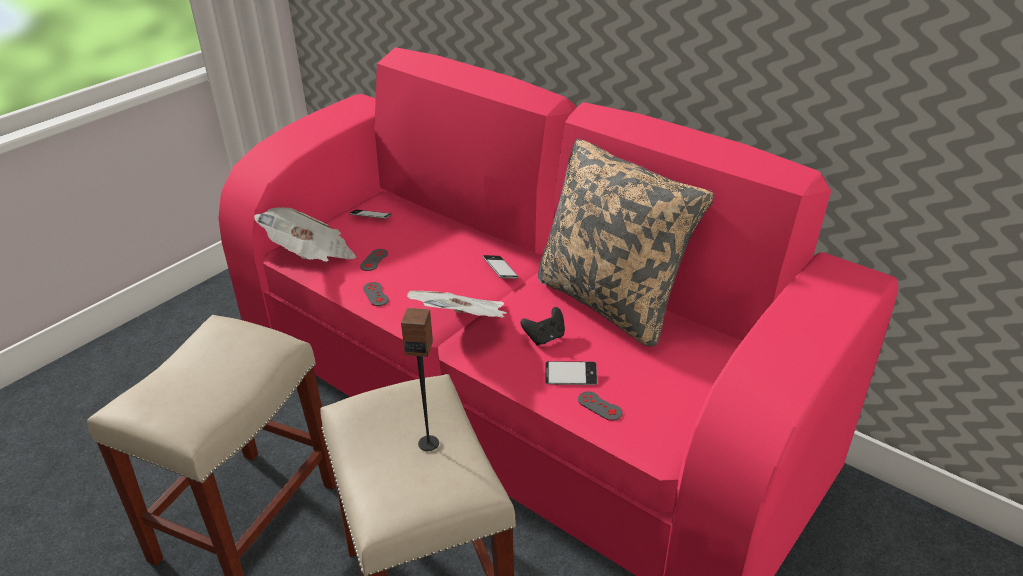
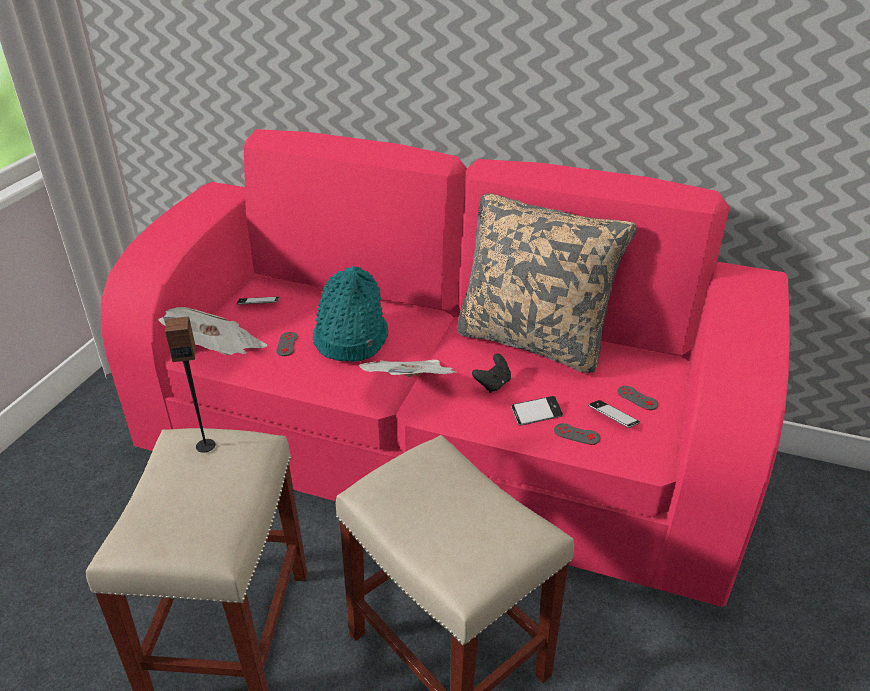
camera: 20 degrees left, 0 degrees up
(375, 294) = (308, 376): grey game controller -> grey game controller (637, 398)
(428, 443) = (466, 502): speaker -> speaker (205, 445)
(434, 265) = (349, 338): none -> turquoise hat
(500, 270) = (415, 331): phone -> phone (613, 417)

